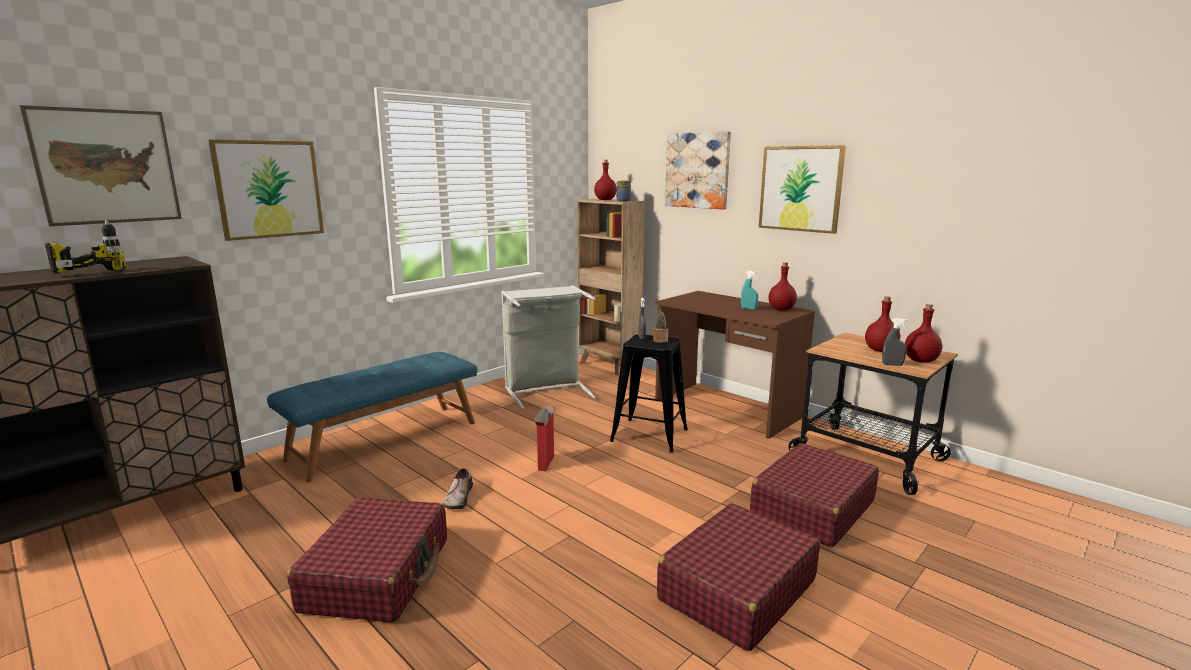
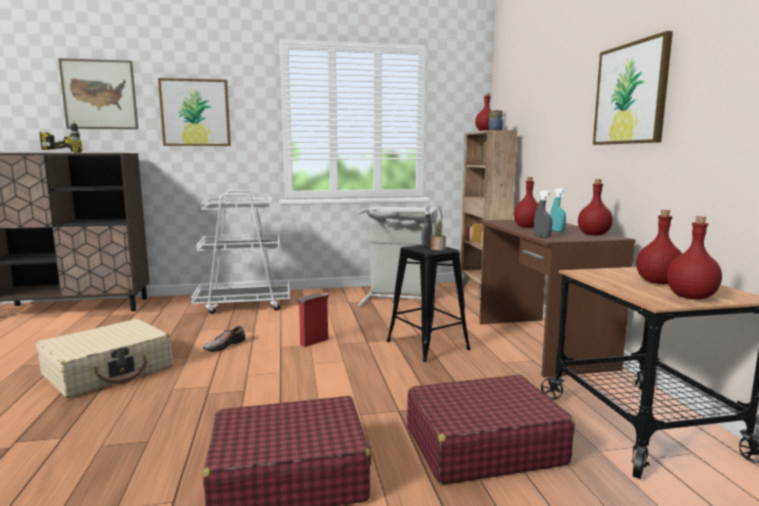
camera: 35 degrees right, 5 degrees down
(378, 574) = (109, 371): red suitcase -> beige suitcase
(385, 440) = (244, 304): blue bench -> white cart
(697, 170) = (554, 92): picture -> none
(716, 306) = (526, 227): none -> red bottle
(892, 365) = (634, 294): grey spray bottle -> grey spray bottle (542, 237)

